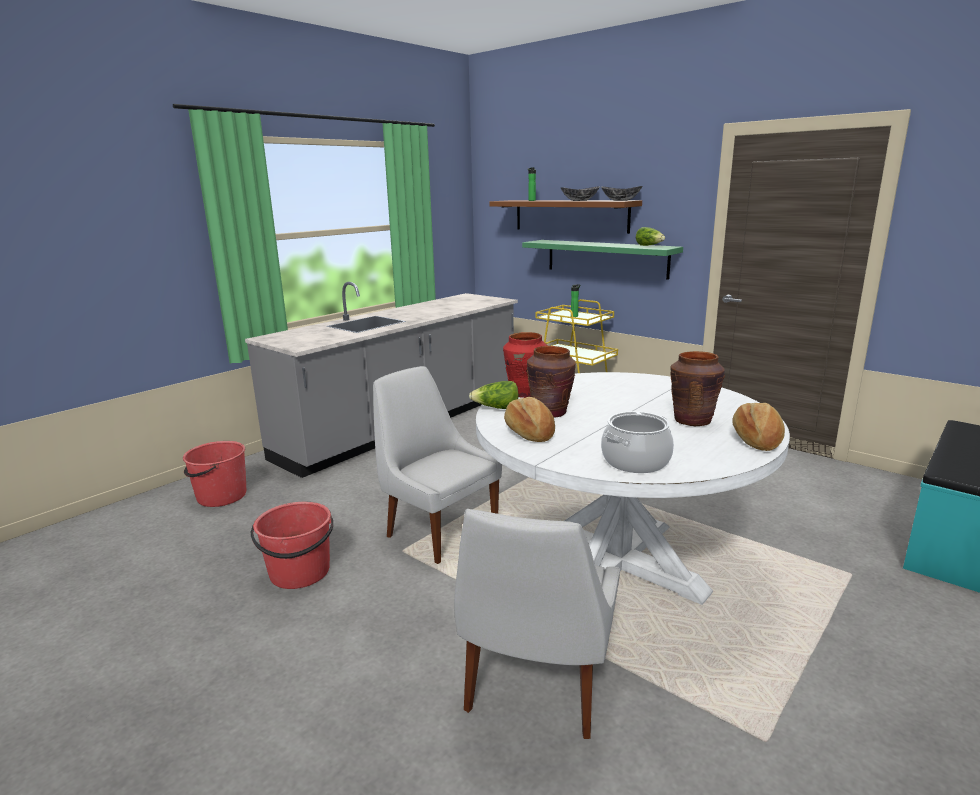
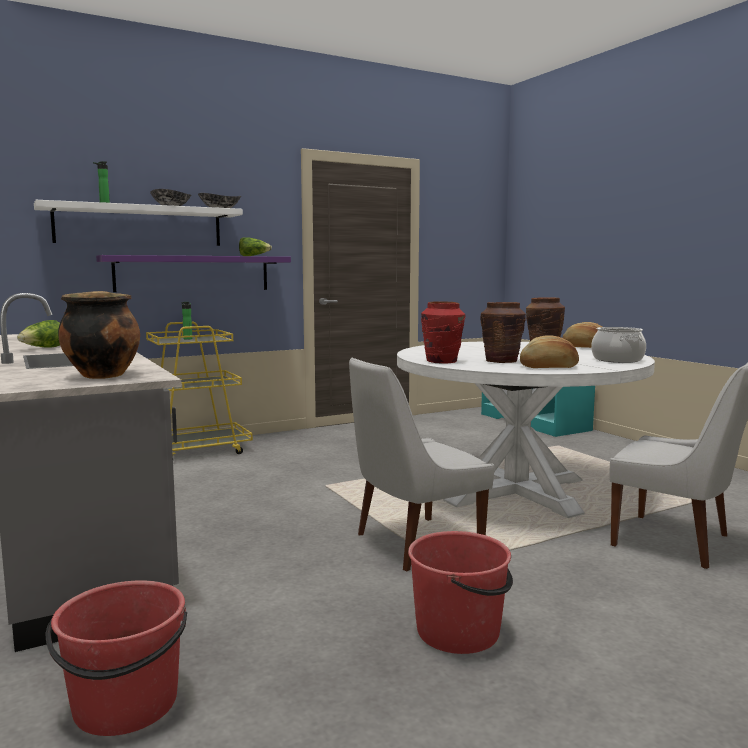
camera: 70 degrees left, 10 degrees down
(304, 339) = (102, 375): none -> cooking pot
(497, 408) = (478, 367): lettuce -> lettuce (43, 348)
(570, 215) = (139, 226): brown shelf -> white shelf
(606, 258) = (193, 273): green shelf -> purple shelf

